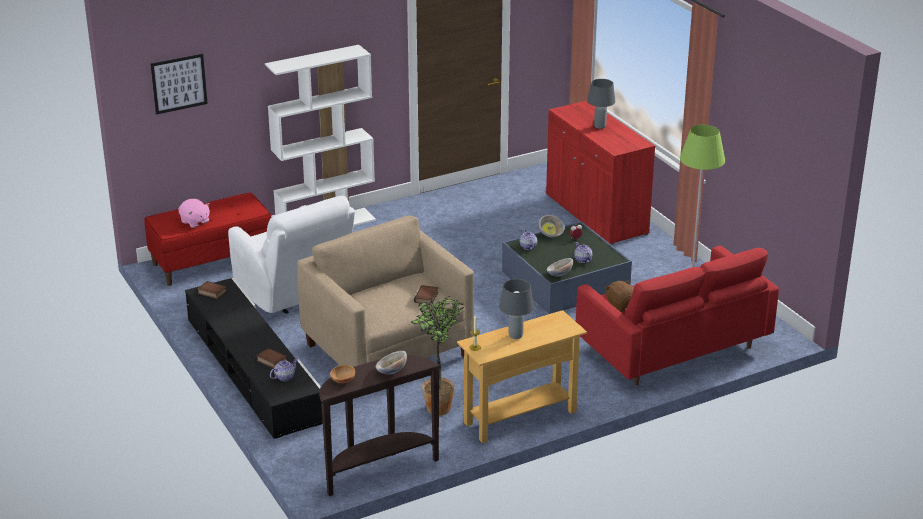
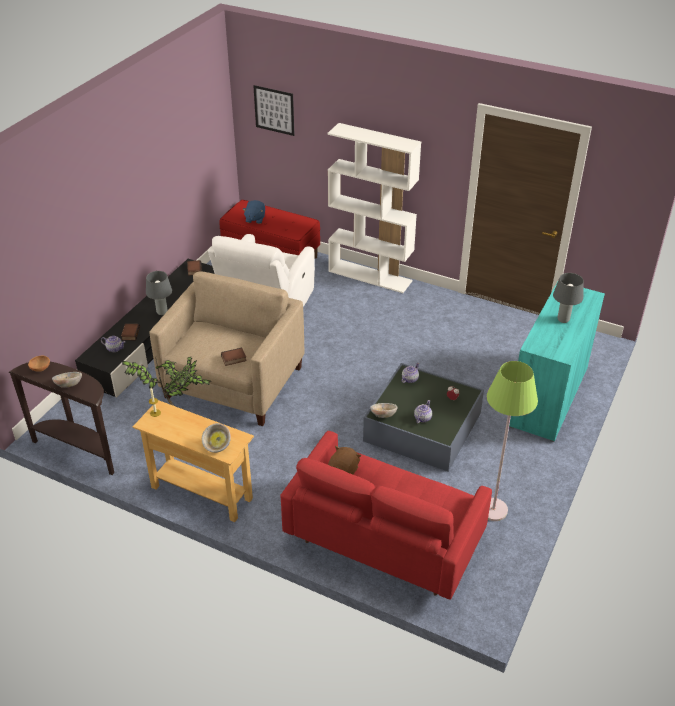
camera: 55 degrees right, 10 degrees up
(195, 222) = (255, 219): pink plush toy -> blue plush toy
(515, 336) = (190, 426): grey table lamp -> grey table lamp (162, 312)
(551, 234) = (443, 383): bowl -> bowl (217, 446)
(596, 215) = (548, 397): red cabinet -> turquoise cabinet

